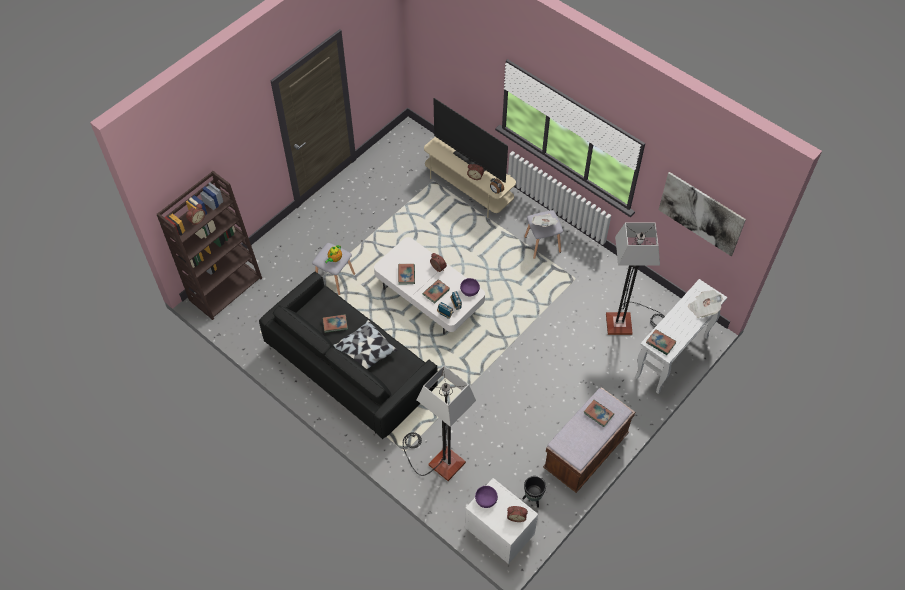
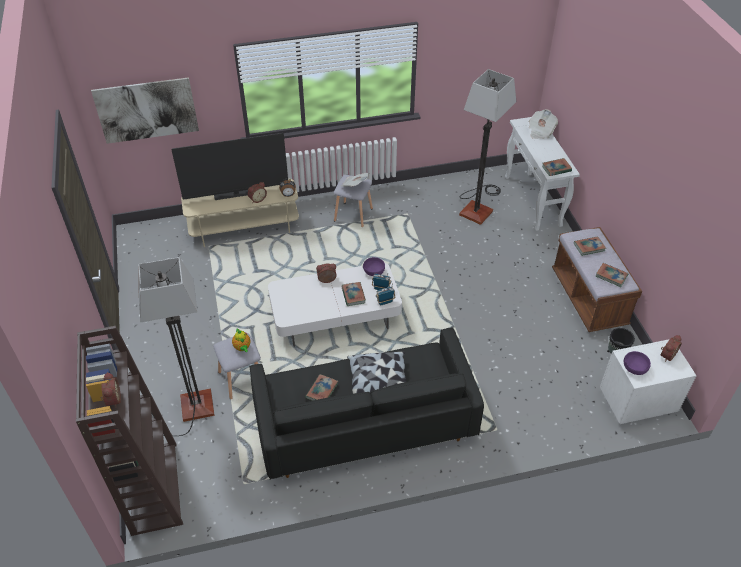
camera: 55 degrees left, 10 degrees down
(406, 275) = (312, 306): book -> book (611, 276)
(437, 460) = (525, 408): floor lamp -> floor lamp (186, 411)
(701, 213) = (489, 54): picture -> picture (147, 110)

